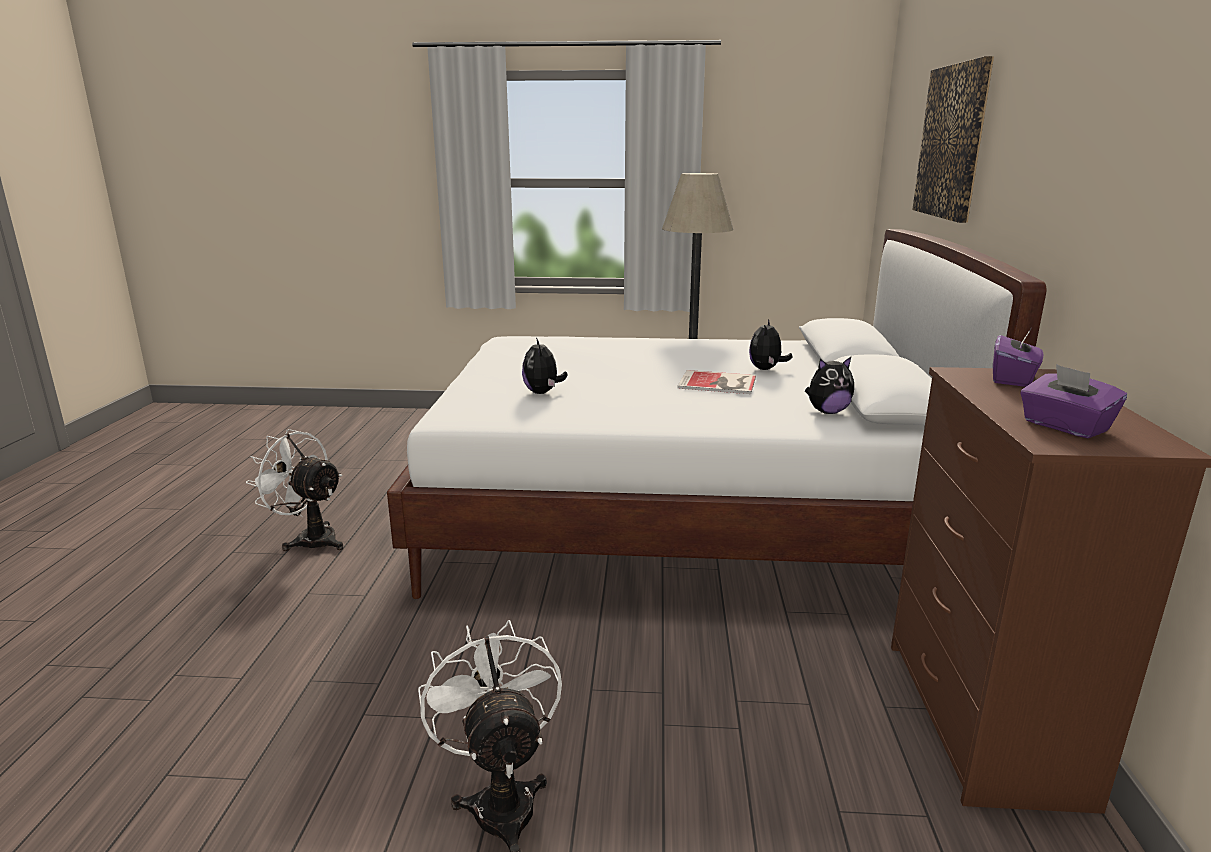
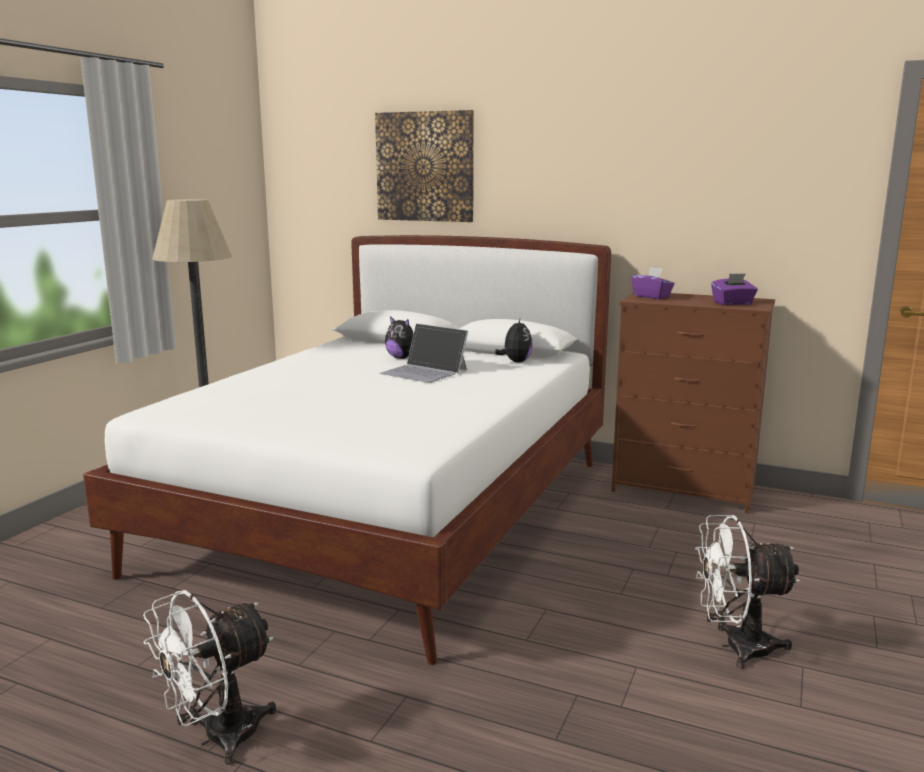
camera: 70 degrees left, 5 degrees down
(543, 392) = (379, 418): plush toy -> none
(719, 383) = (424, 371): book -> laptop

